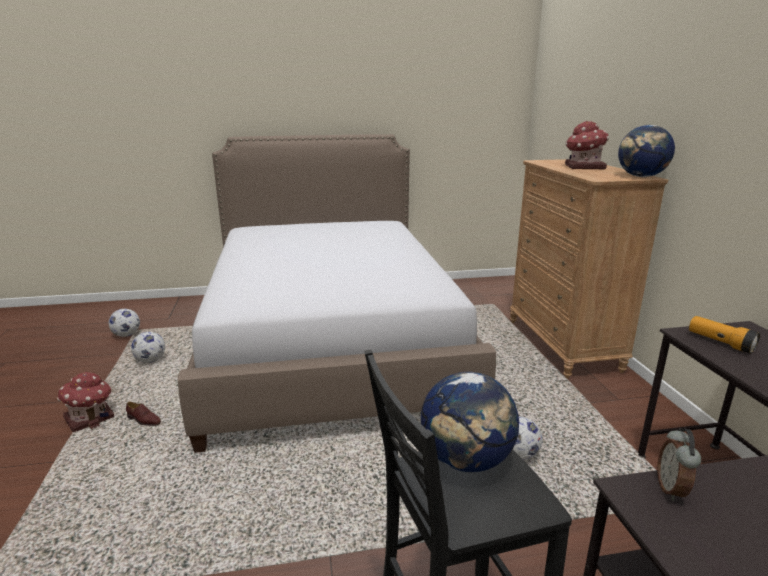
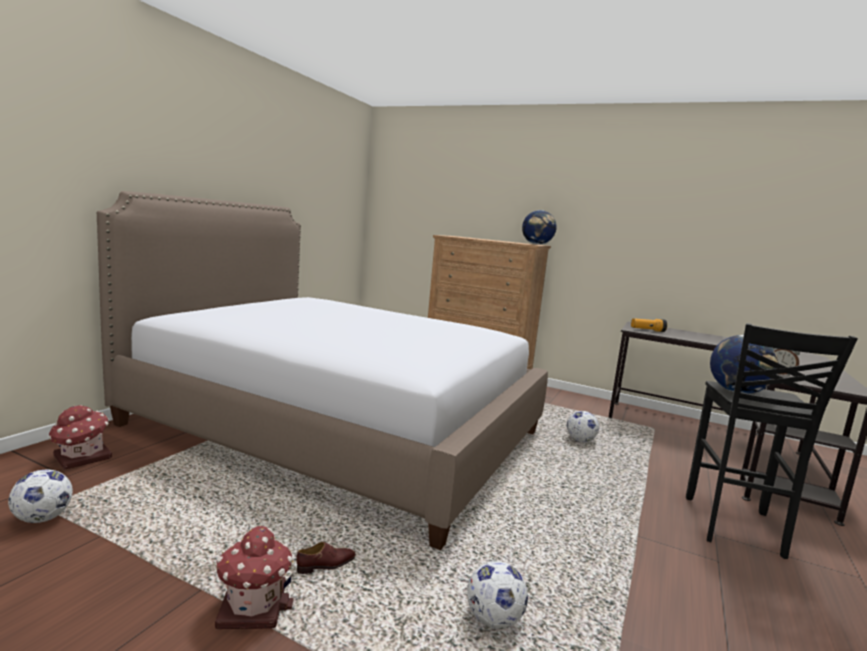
camera: 55 degrees left, 10 degrees down
(150, 360) = (174, 522): football -> football (493, 619)
(583, 167) = (486, 239): toy house -> toy house (81, 458)

